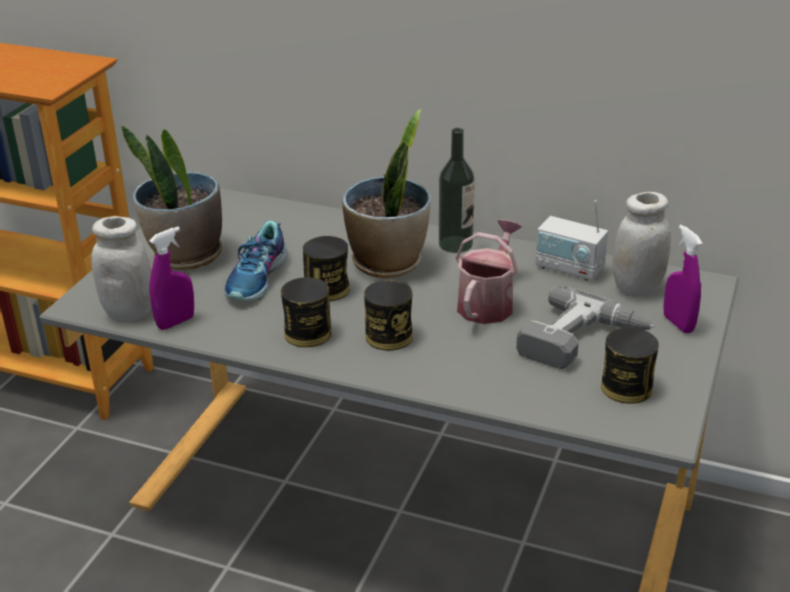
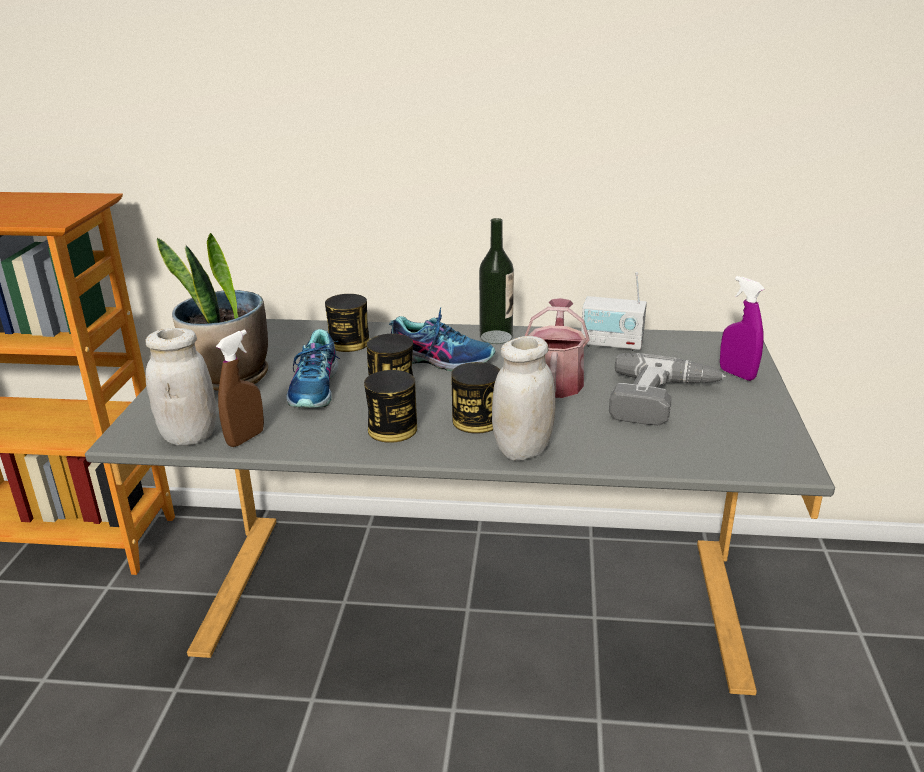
camera: 15 degrees left, 5 degrees down
(176, 322) = (245, 438): purple spray bottle -> brown spray bottle
(388, 263) = (440, 359): potted plant -> shoe
(626, 387) = (729, 432): can -> can (349, 343)
(637, 288) = (682, 351): white jar -> white jar (523, 450)

